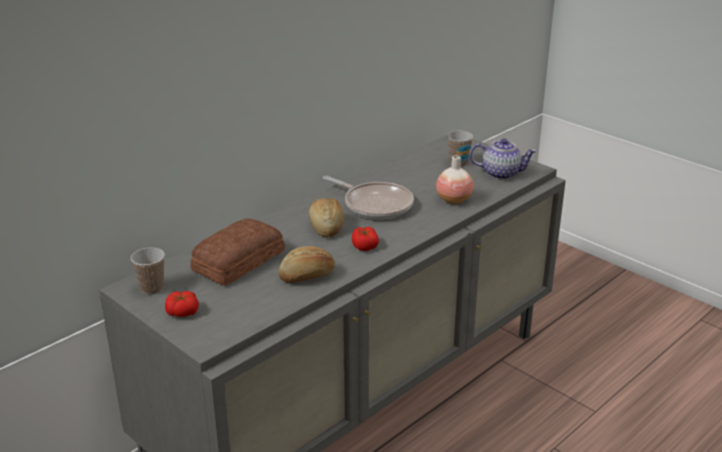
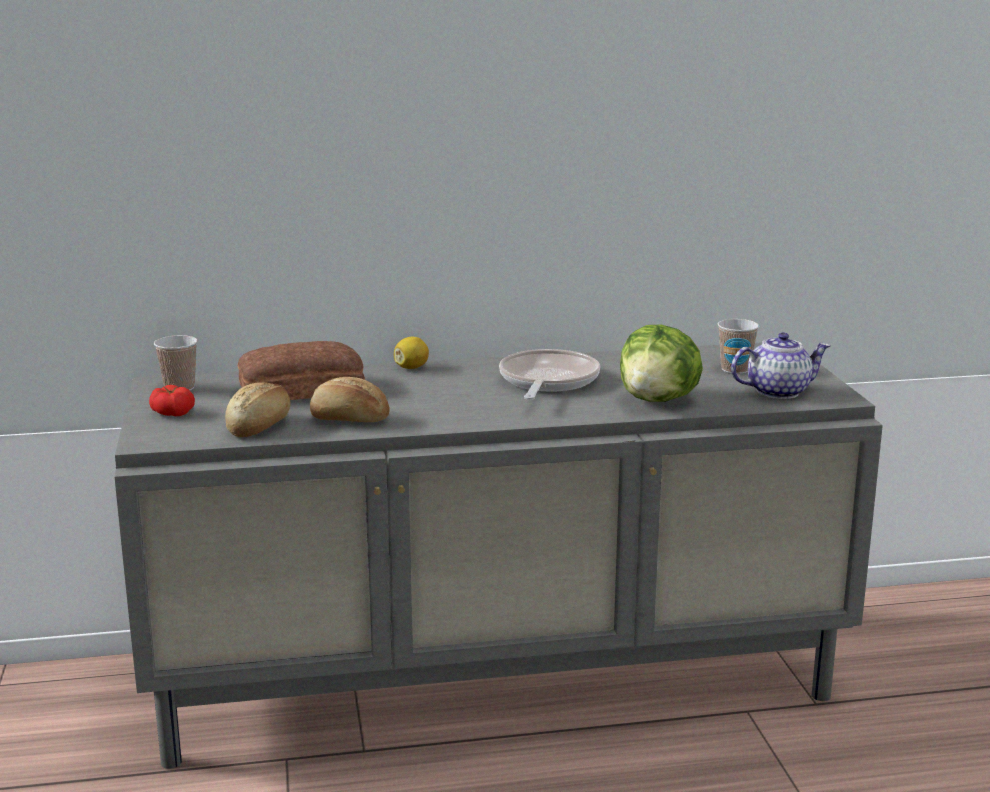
camera: 35 degrees right, 10 degrees down
(279, 218) = (411, 367): none -> lemon
(326, 226) = (451, 386): bread -> bread (260, 426)
(364, 246) = (463, 412): tomato -> none
(375, 204) = (547, 381): frying pan -> frying pan turned 150 degrees counterclockwise
(453, 200) = (658, 400): vase -> lettuce
(501, 173) = (778, 391): teapot -> teapot turned 60 degrees counterclockwise

